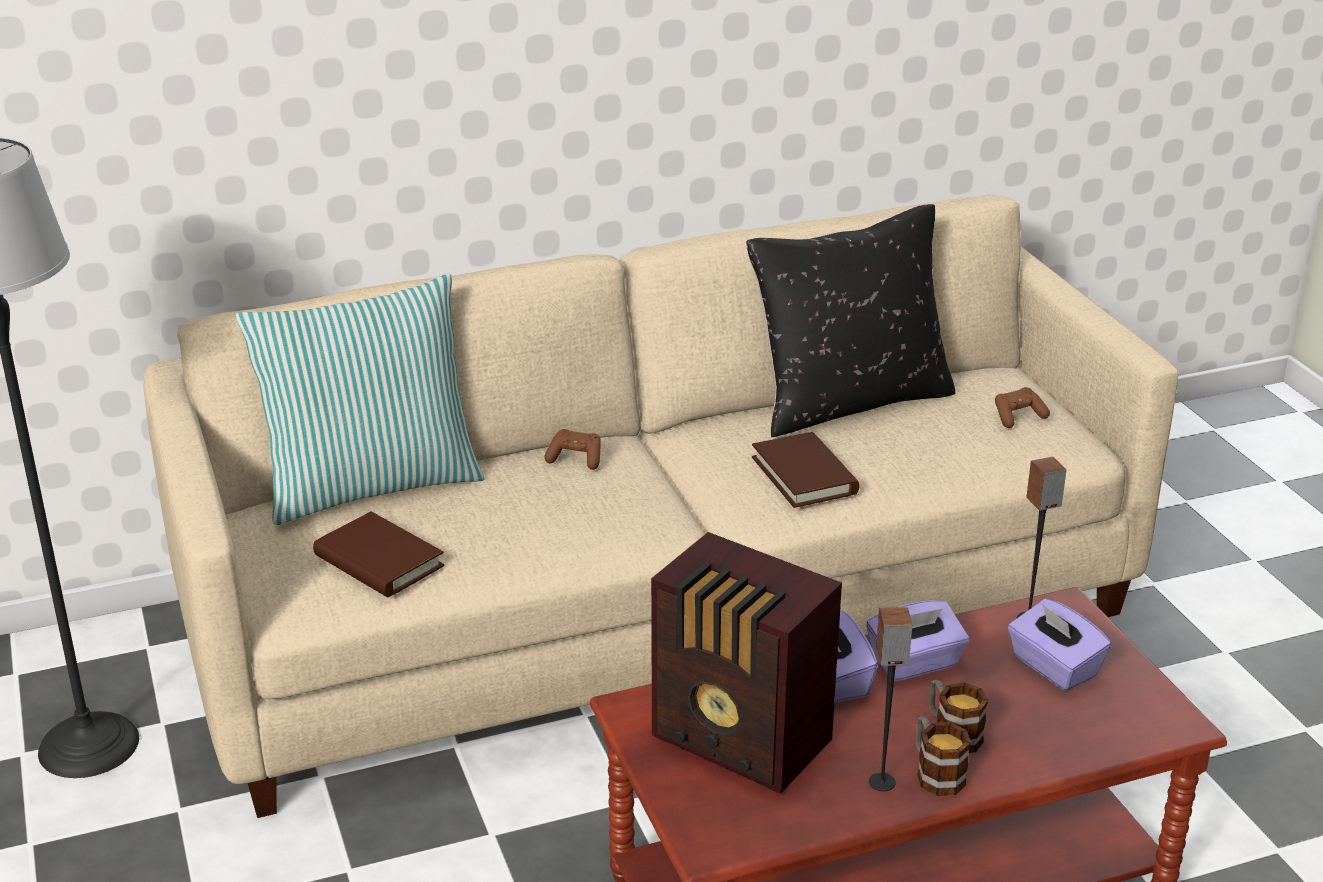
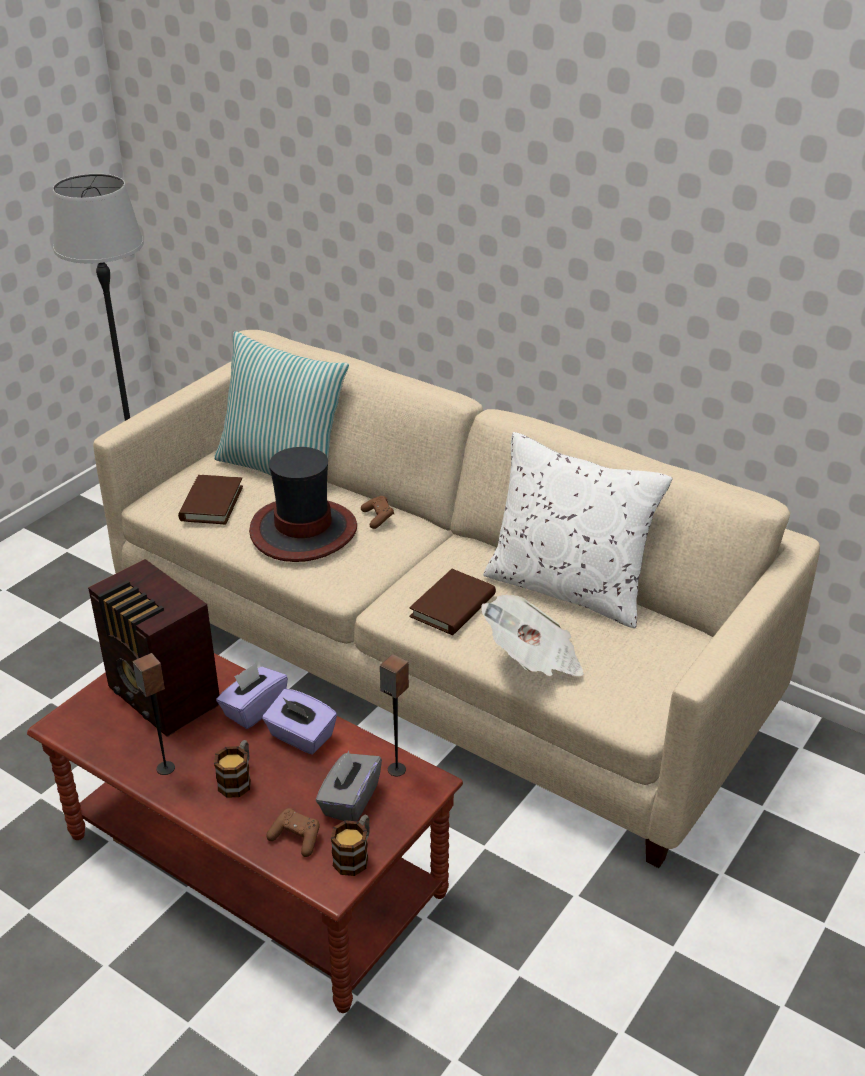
camera: 55 degrees right, 5 degrees up
(539, 515) = (303, 531): none -> hat
(742, 742) = (163, 699): radio -> radio turned 45 degrees counterclockwise
(848, 401) = (568, 588): black pillow -> white pillow
(935, 773) = (191, 787): mug -> mug (354, 855)
(949, 463) = (533, 659): none -> newspaper
(1018, 417) = (638, 668): brown game controller -> brown game controller (296, 838)
(1053, 667) = (349, 801): purple tissue box -> grey tissue box

